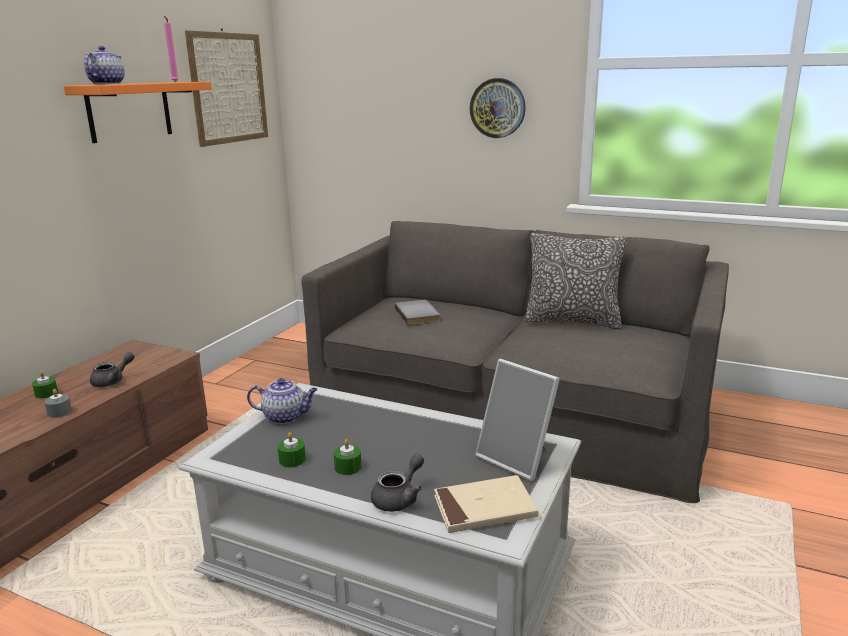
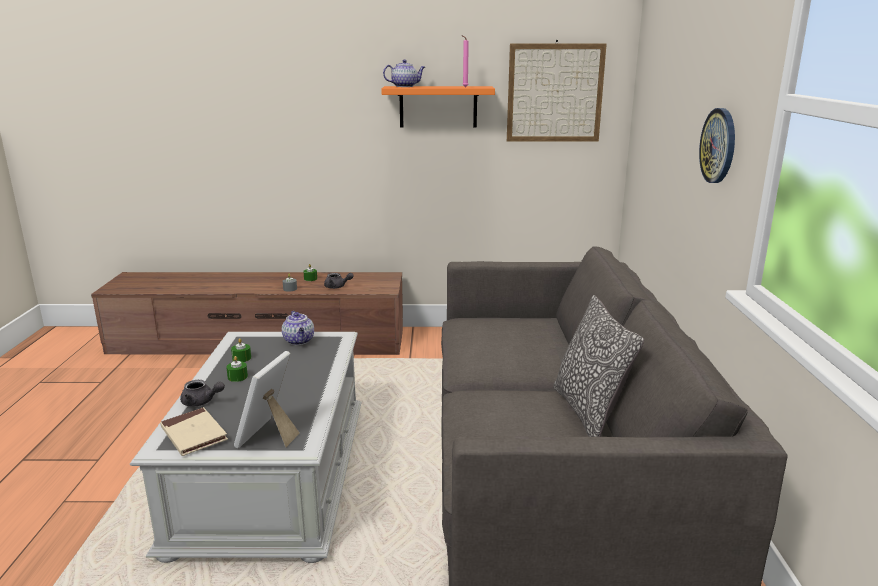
camera: 65 degrees right, 0 degrees up
(419, 314) = (512, 335): grey book -> none

